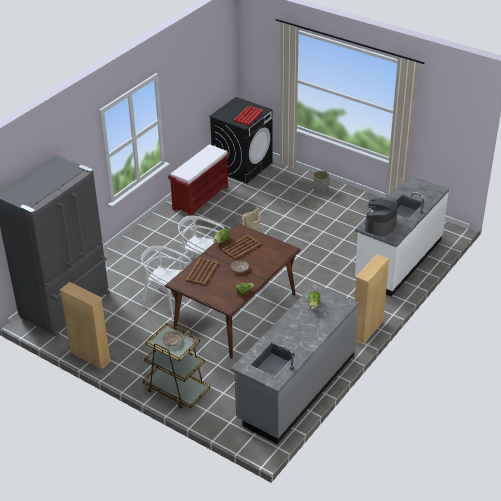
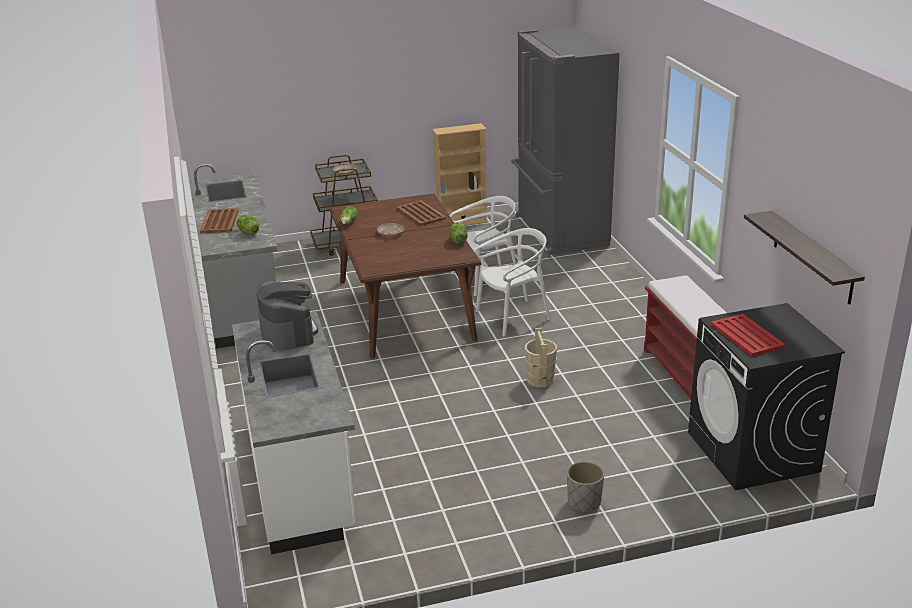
camera: 130 degrees right, 10 degrees down
(211, 87) = (813, 257): none -> shelf
(241, 247) = (425, 246): brown tray -> brown tray (219, 222)
(367, 330) = (231, 376): beige bookcase -> none

